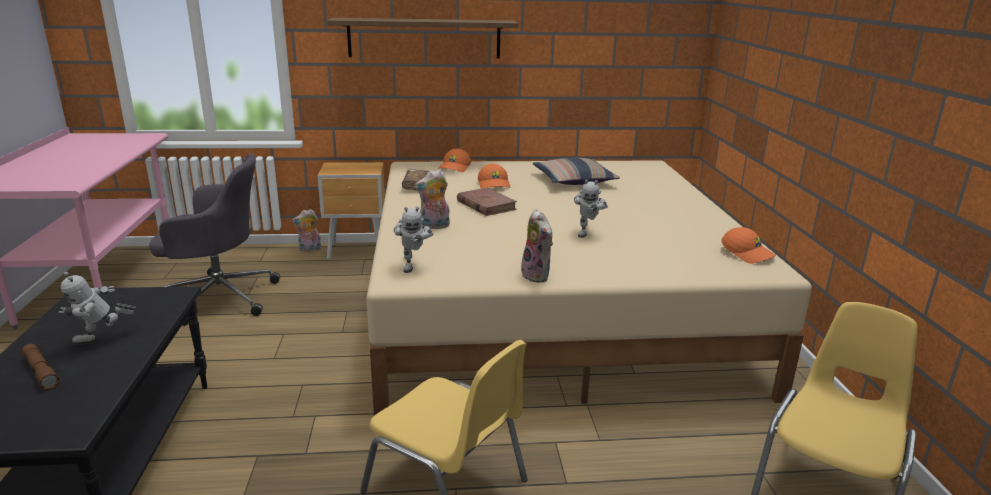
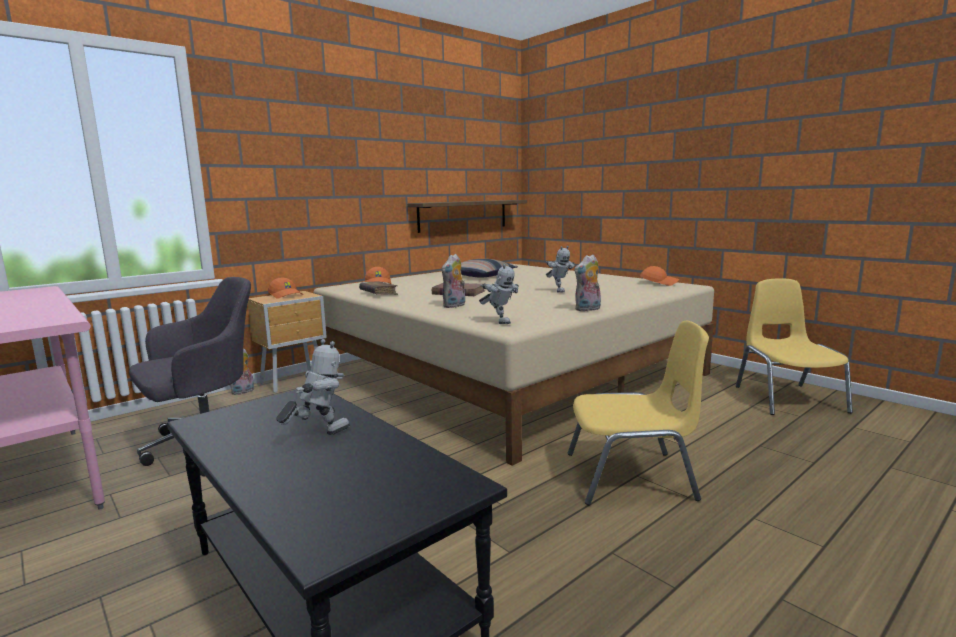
camera: 35 degrees left, 10 degrees down
(41, 372) = (311, 471): brown flashlight -> none
(102, 341) = (319, 435): toy robot -> toy robot turned 150 degrees counterclockwise
(424, 38) = (332, 173): shelf -> shelf (463, 215)
(494, 184) = (433, 285): orange cap -> orange cap (286, 295)
(538, 276) = (588, 309): plush toy -> plush toy turned 120 degrees clockwise

